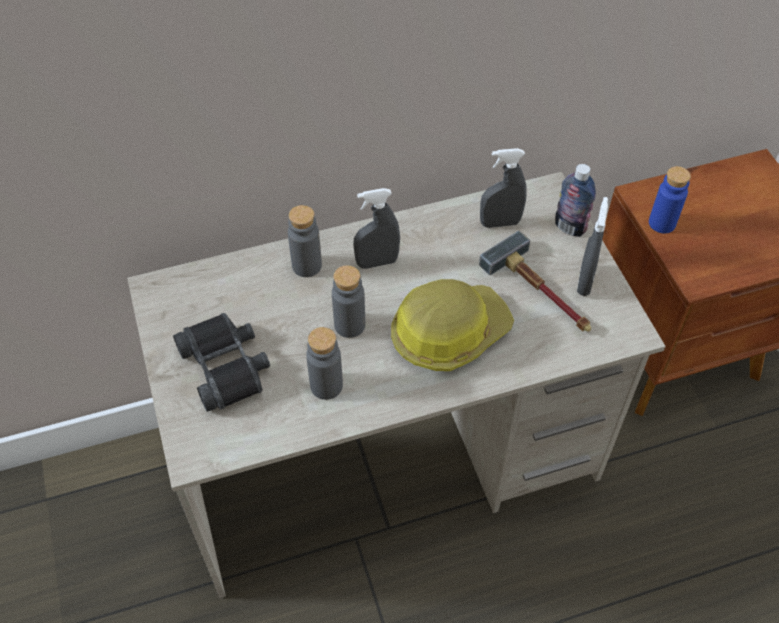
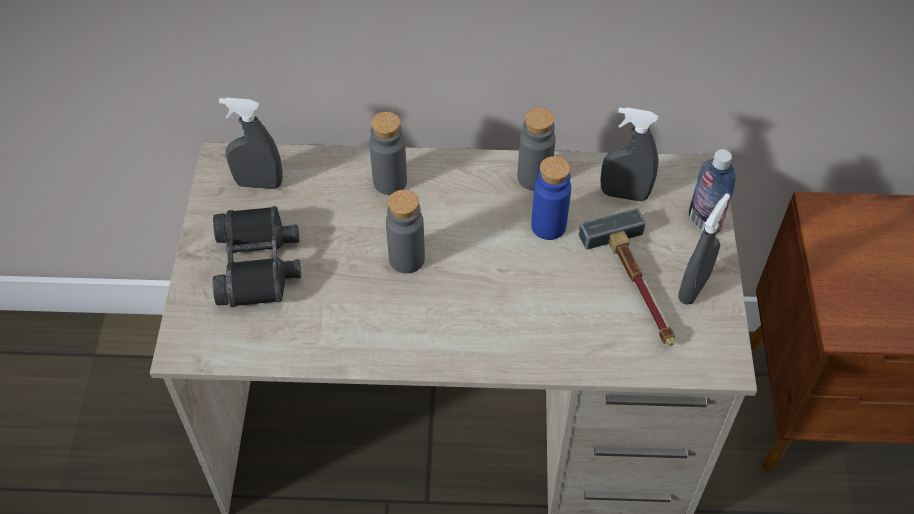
camera: 20 degrees right, 0 degrees up
(326, 386) = (353, 316): grey bottle -> grey bottle (534, 178)
(377, 262) = (466, 199): grey spray bottle -> grey spray bottle (259, 183)
(448, 332) = (510, 299): hard hat -> none
(662, 223) = (832, 249): blue bottle -> blue bottle (548, 226)

